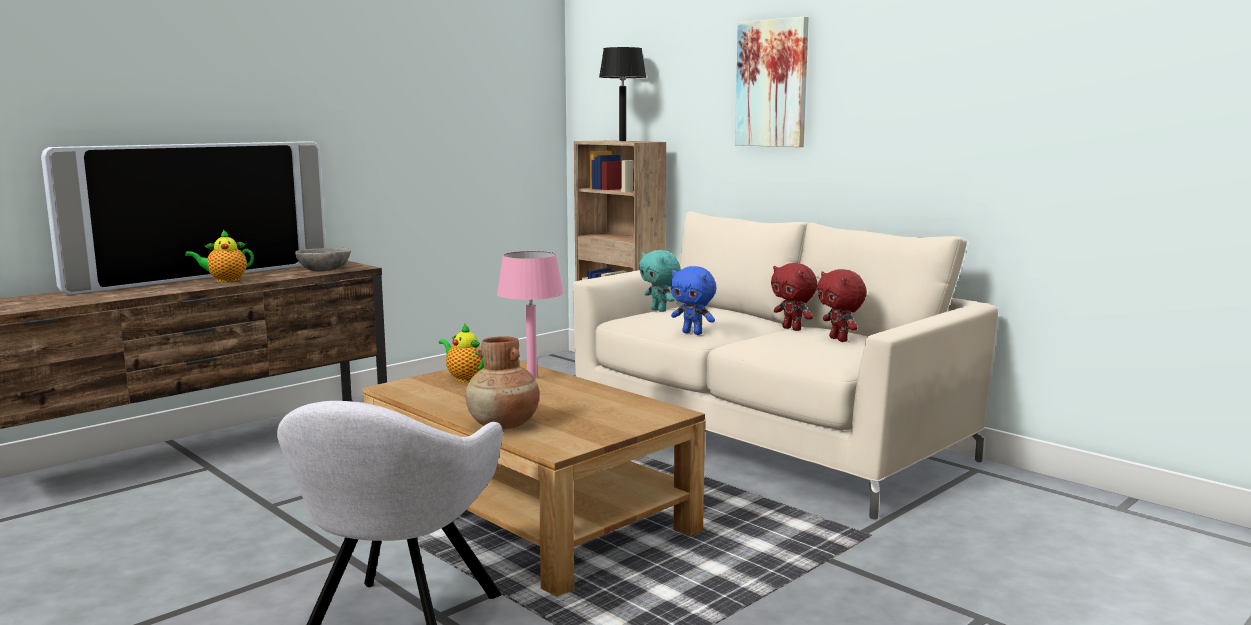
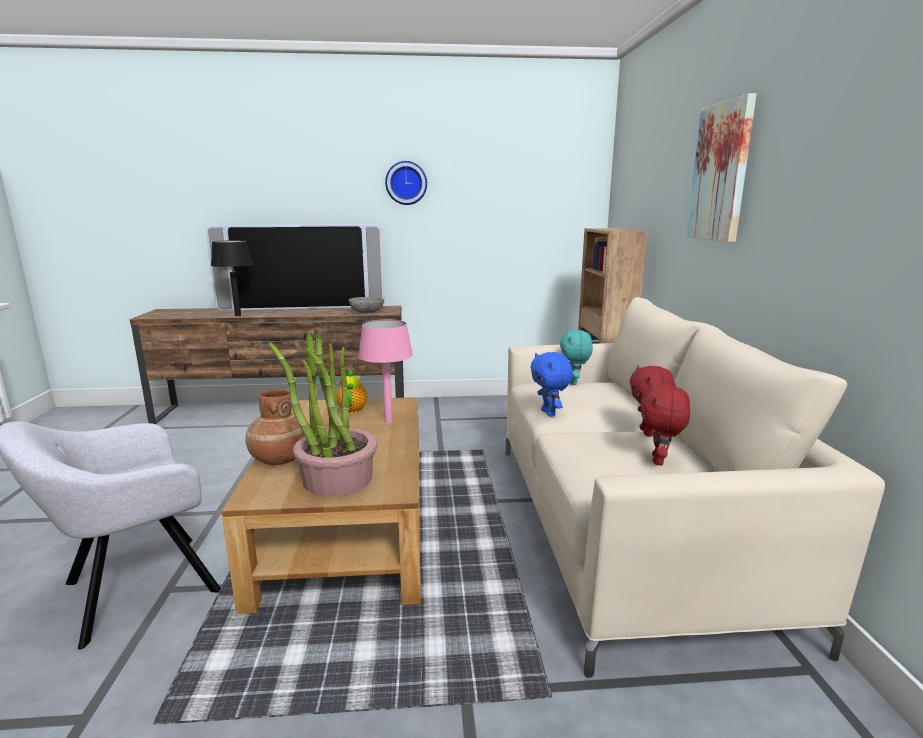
camera: 40 degrees right, 5 degrees up
(225, 280) = (302, 312): teapot -> none
(338, 82) = (406, 183): none -> wall clock
(600, 420) = (336, 479): none -> potted plant
(622, 141) = (618, 229): black table lamp -> black table lamp (238, 315)

